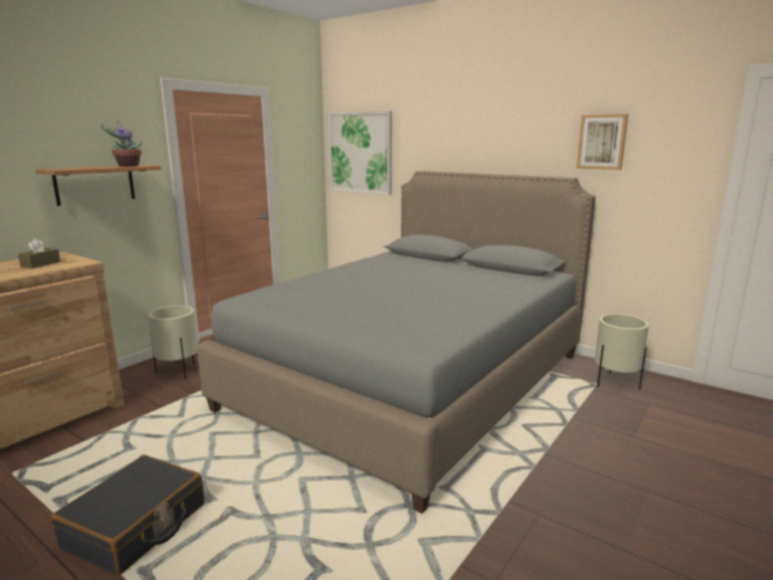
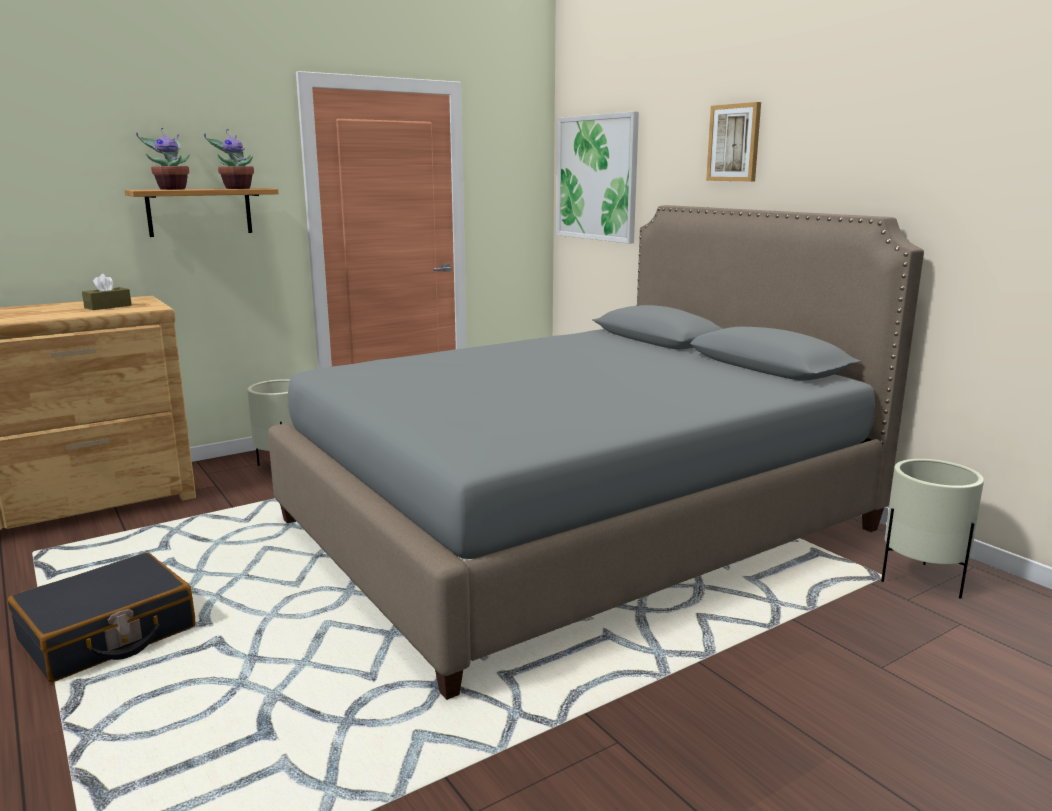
camera: 20 degrees right, 0 degrees up
(77, 168) = (172, 189): none -> potted plant
(601, 142) = (941, 154): picture -> picture (734, 143)

